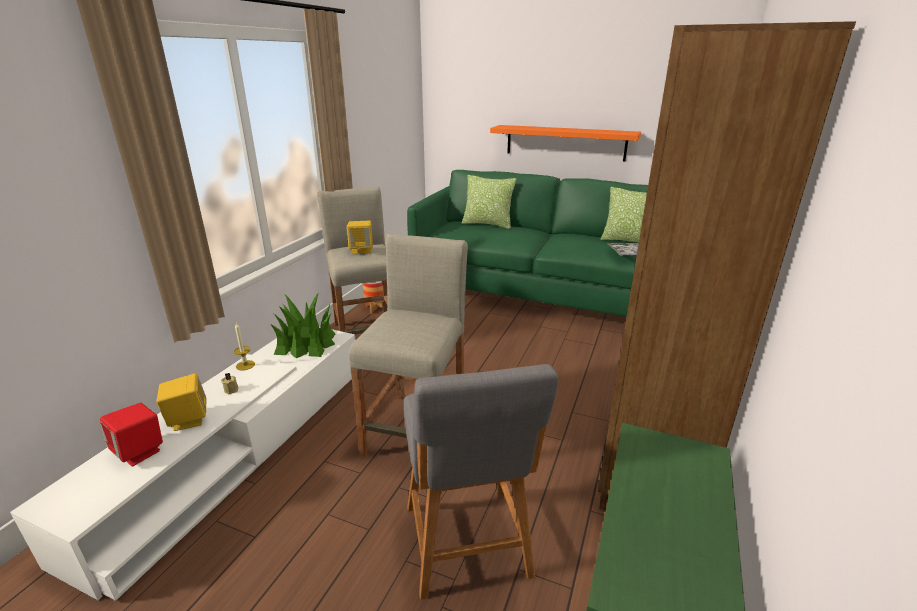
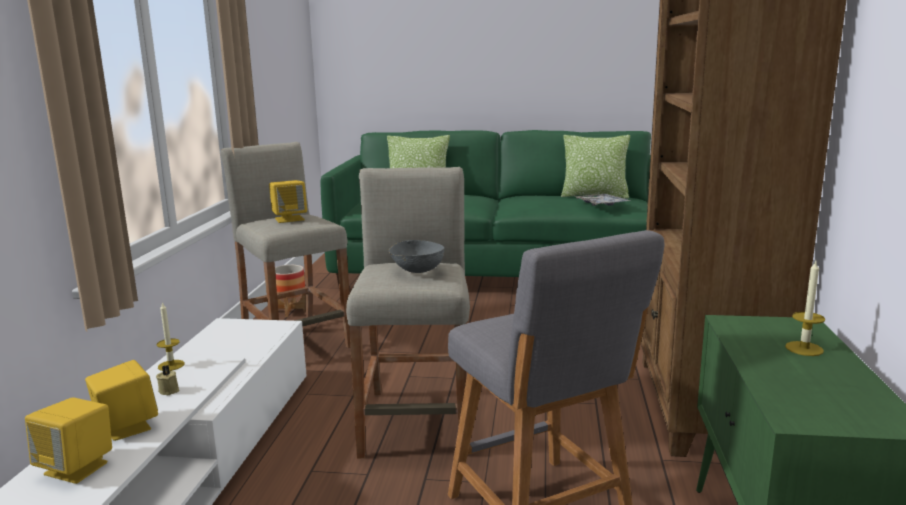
camera: 15 degrees left, 10 degrees down
(140, 452) = (77, 468): red speaker -> yellow speaker
(306, 343) = (240, 337): potted plant -> none
(413, 326) = (416, 270): none -> grey bowl
(565, 142) = (497, 93): orange shelf -> none
(687, 490) = (804, 348): none -> candle

